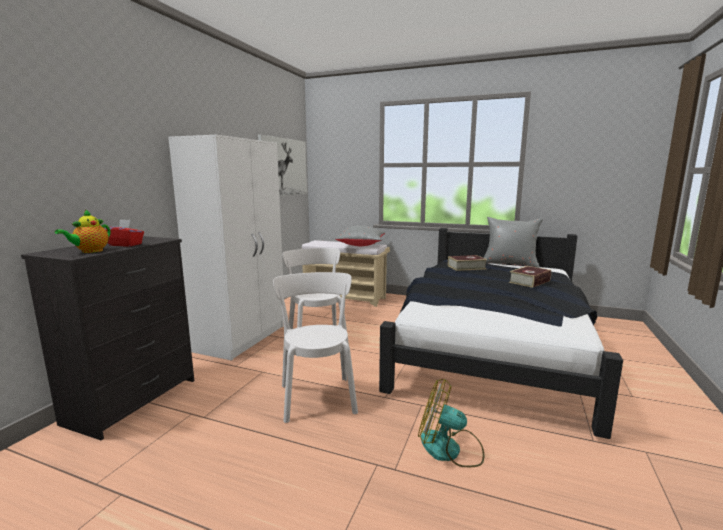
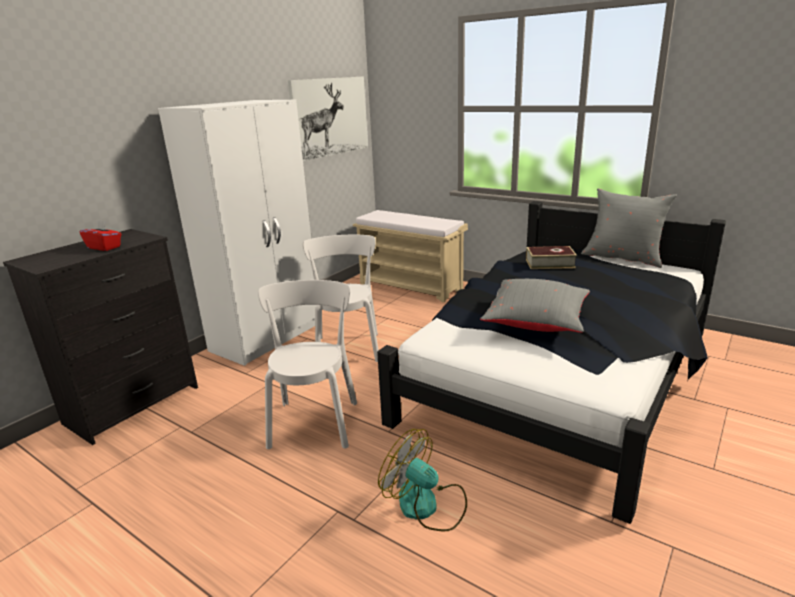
camera: 15 degrees right, 10 degrees up
(90, 251) = (63, 259): teapot -> none
(361, 245) = (429, 221): grey pillow -> grey pillow (537, 323)
(529, 281) = (617, 295): book -> none

